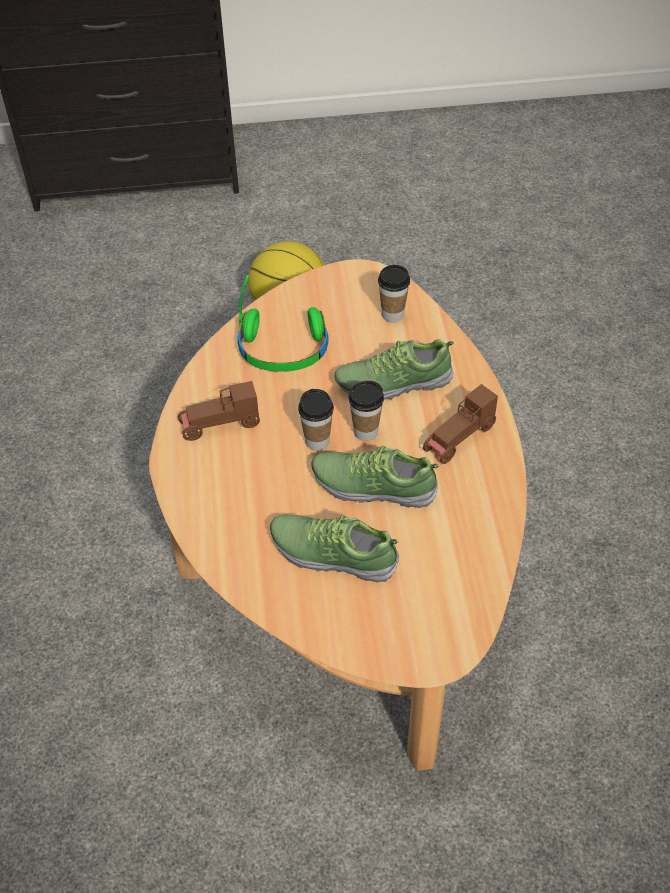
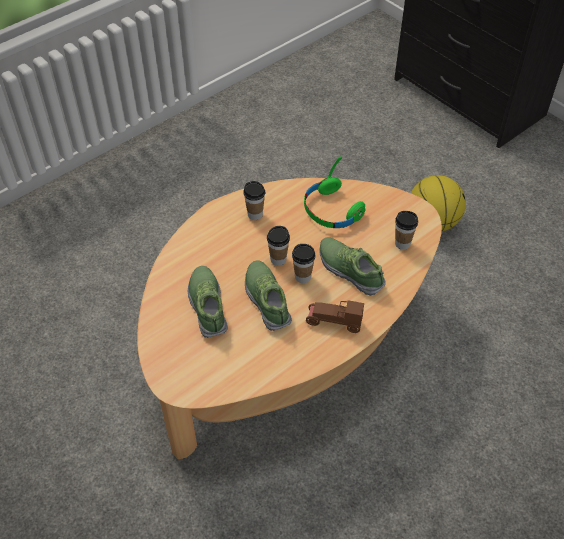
camera: 55 degrees right, 0 degrees up
(219, 425) = (255, 214): brown toy car -> cup

